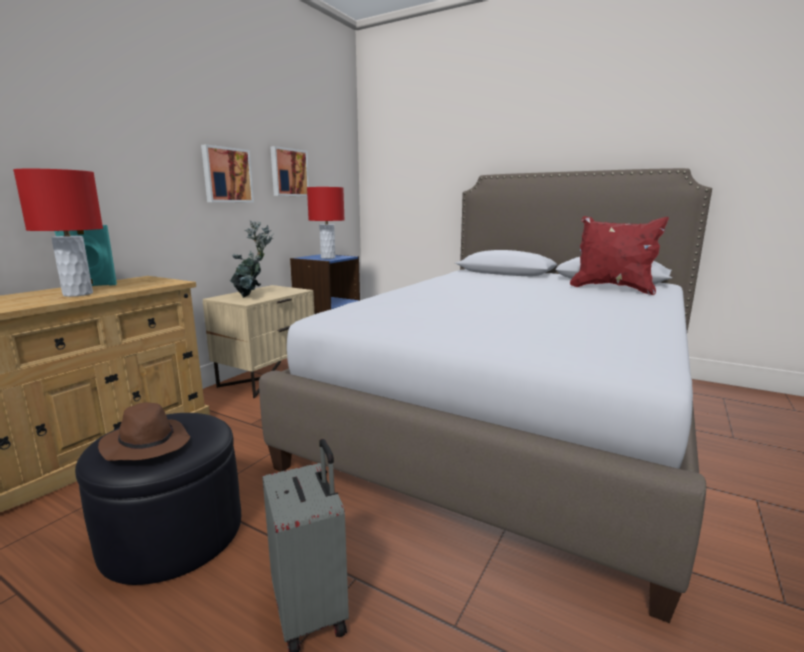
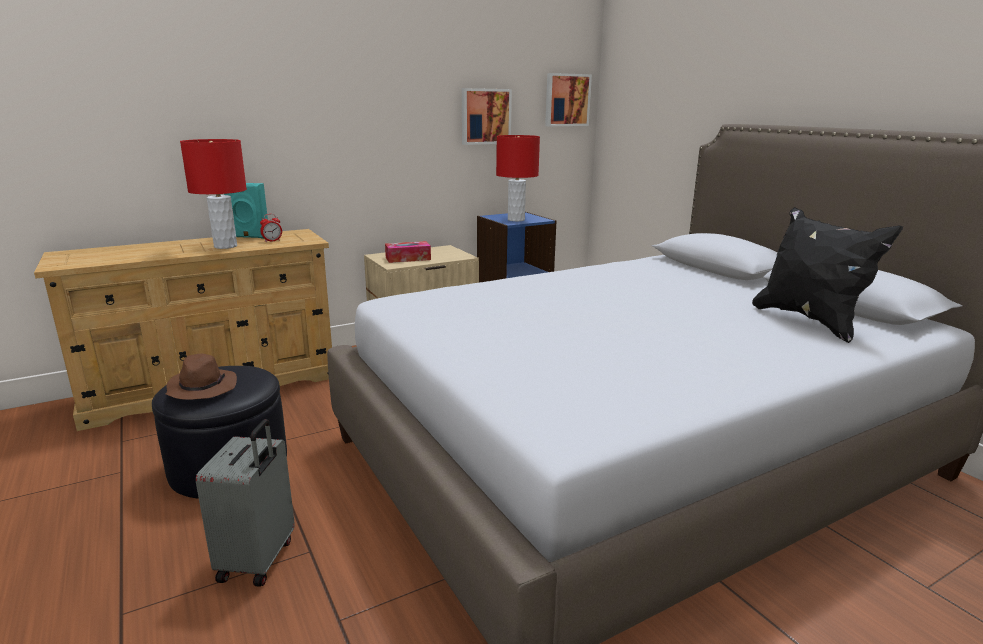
camera: 30 degrees right, 5 degrees up
(128, 286) = (272, 241): none -> alarm clock
(226, 175) = (402, 125): picture -> picture (566, 100)
(252, 296) = (408, 258): potted plant -> tissue box
(612, 289) = (809, 321): red pillow -> black pillow

